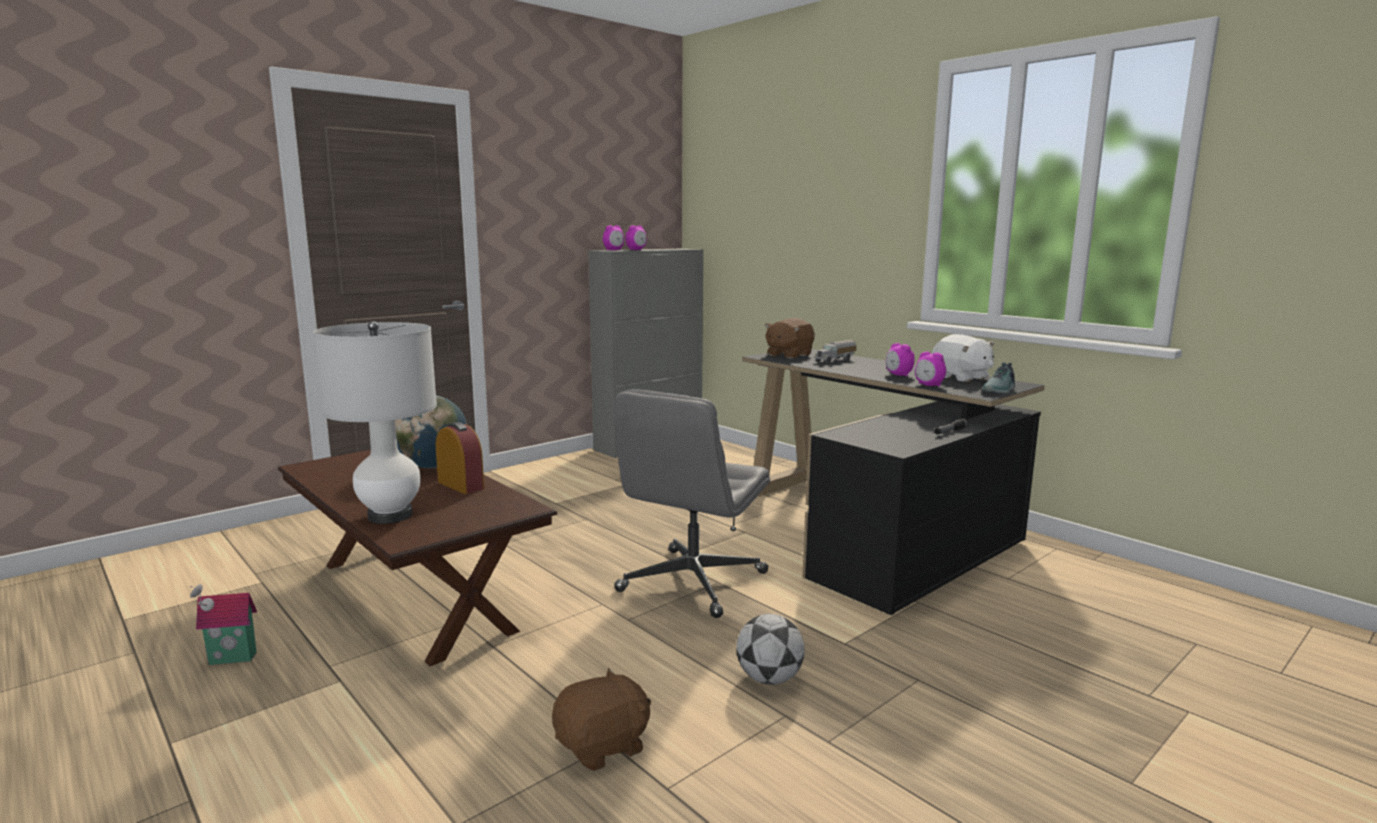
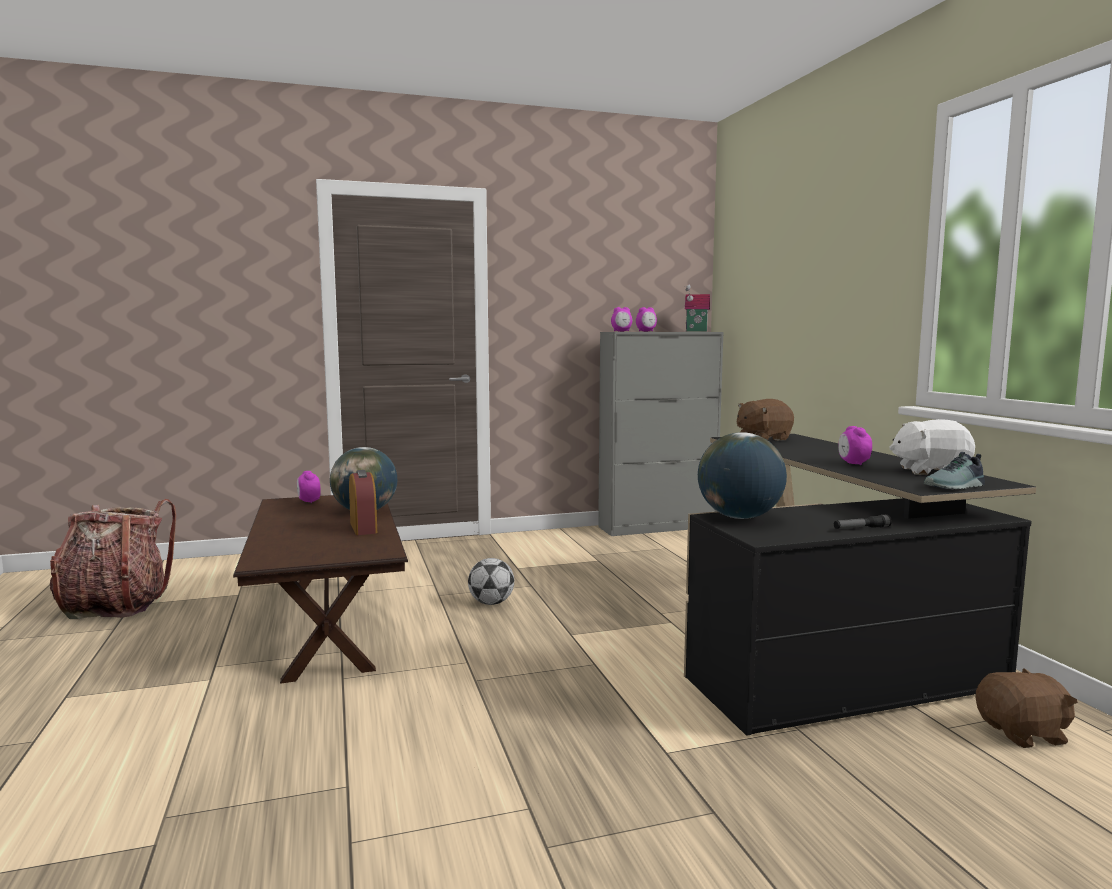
camera: 25 degrees right, 5 degrees down
(100, 625) = (115, 606): none -> backpack
(231, 660) = (161, 647): toy house -> toy house (696, 331)
(390, 516) = (278, 543): white table lamp -> none
(603, 746) = (337, 787): brown plush toy -> brown plush toy (1023, 733)
(692, 583) = (568, 660): grey office chair -> none
(769, 679) = (550, 768): football -> football (491, 603)
(835, 361) = (805, 446): toy truck -> none
(854, 432) = (740, 517): none -> globe
(929, 385) = (870, 475): alarm clock -> alarm clock (309, 501)
(961, 378) = (930, 471): white plush toy -> white plush toy turned 105 degrees clockwise

